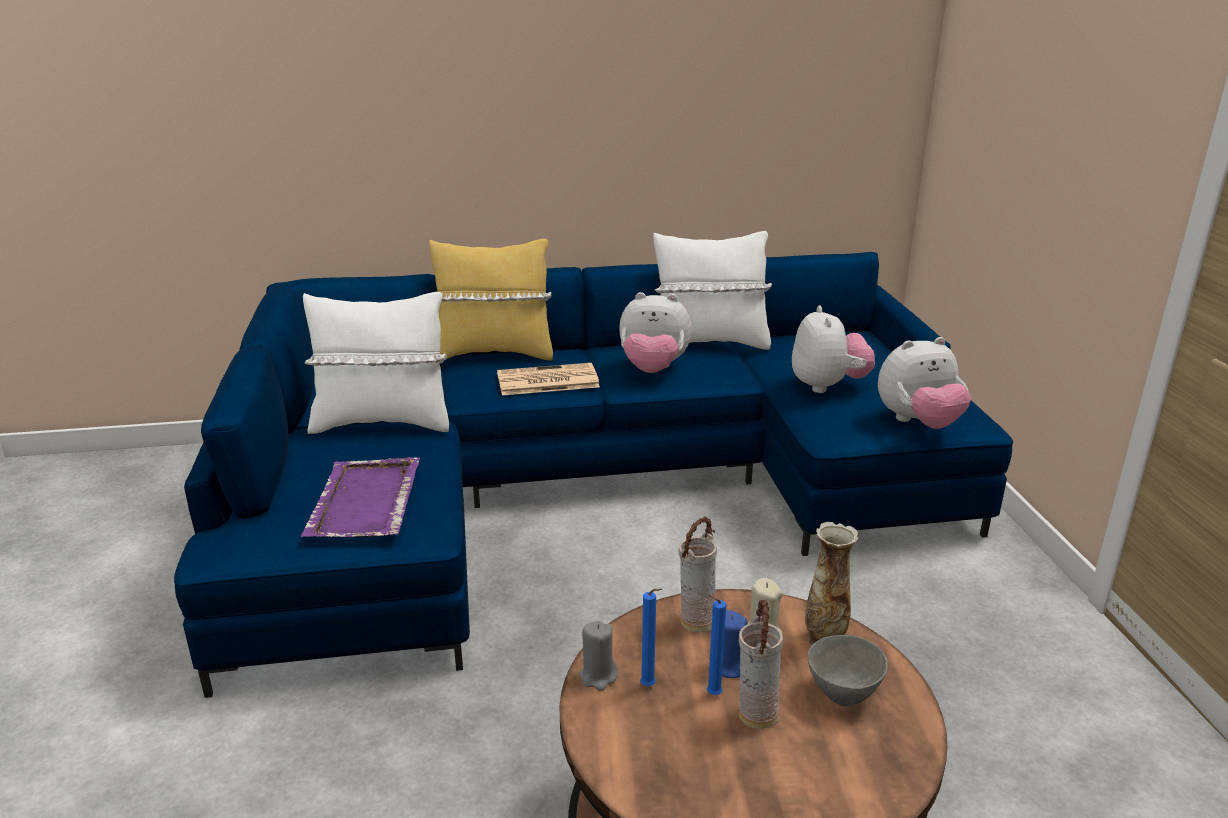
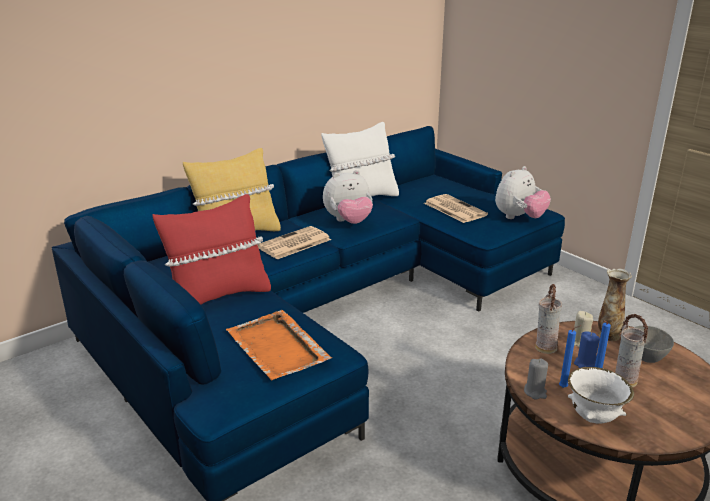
camera: 30 degrees left, 0 degrees up
(364, 503) = (277, 348): purple tray -> orange tray
(382, 423) = (218, 297): white pillow -> red pillow
(633, 747) = (593, 418): none -> white bowl
(827, 386) = (454, 209): plush toy -> newspaper

